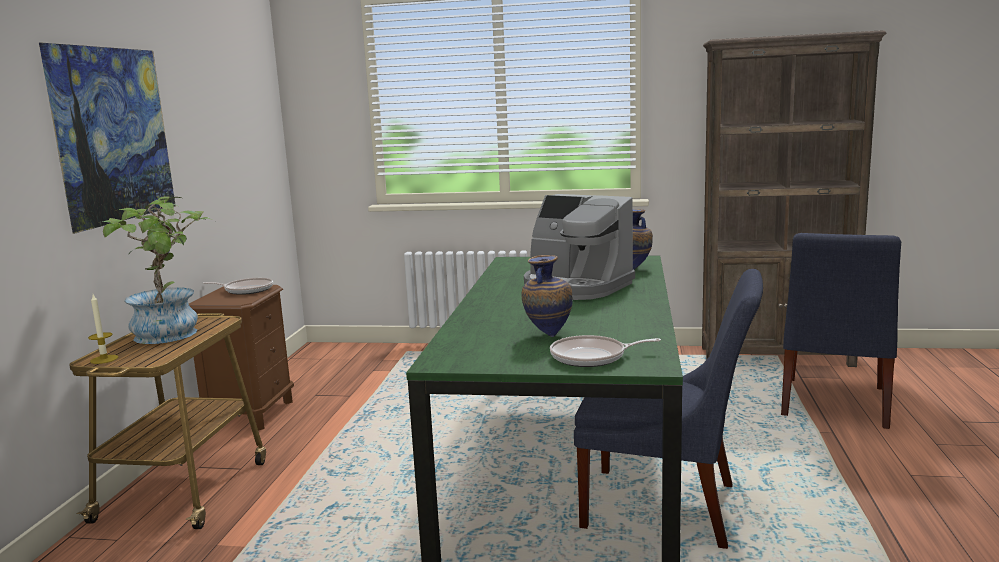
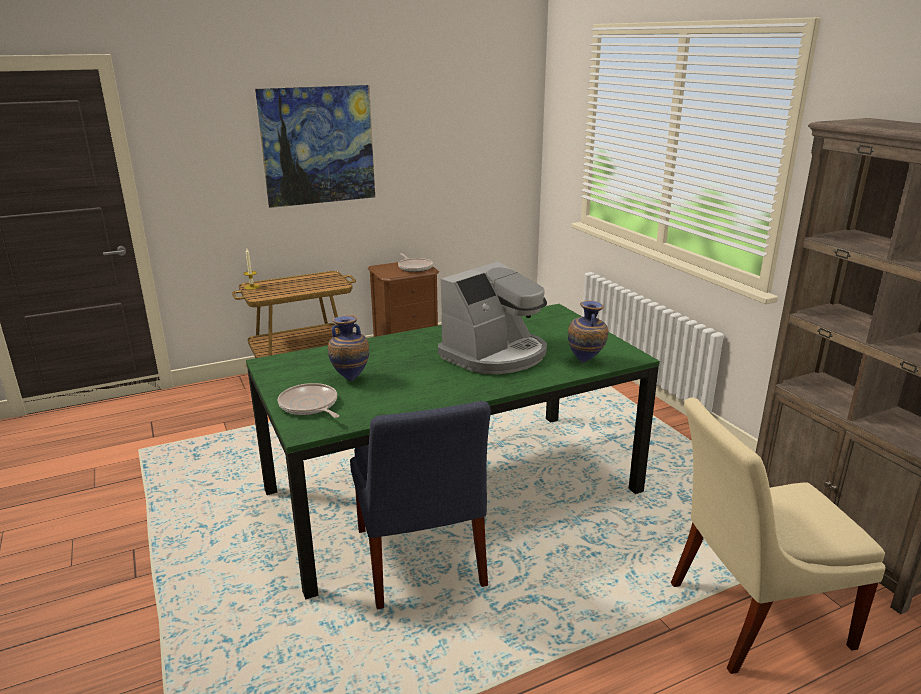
camera: 55 degrees right, 10 degrees up
(172, 335) = (304, 285): potted plant -> none
(576, 287) = (495, 355): coffee machine -> coffee machine turned 135 degrees counterclockwise
(833, 404) = (750, 615): blue chair -> beige chair

